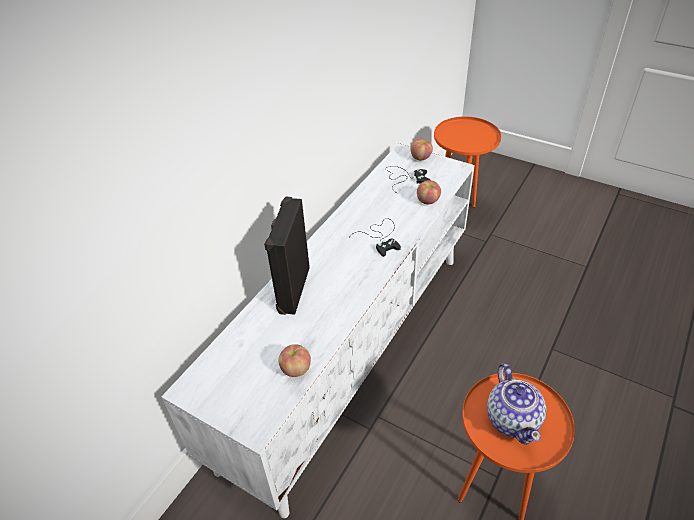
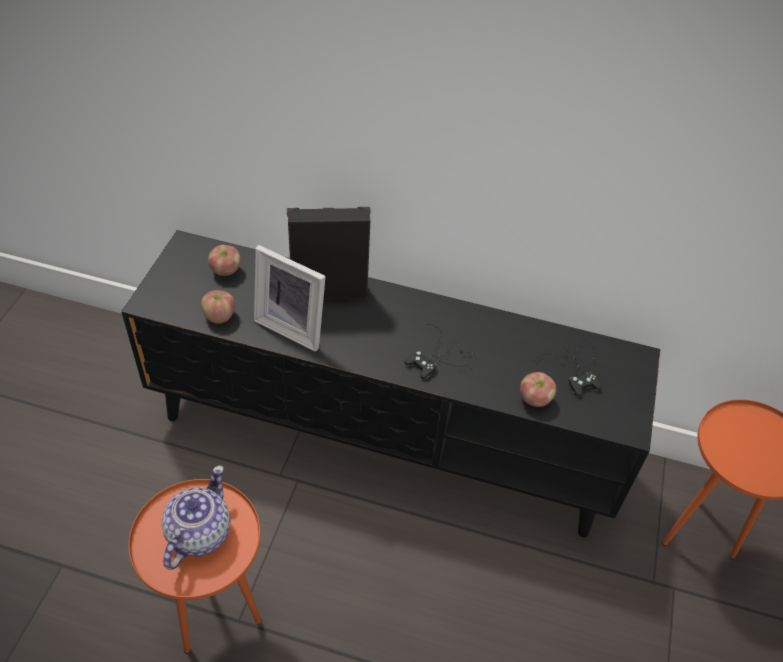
camera: 70 degrees right, 5 degrees up
(324, 317) = (294, 325): none -> picture frame
(351, 350) = (385, 436): white tv stand -> black tv stand
(420, 157) = (635, 380): apple -> apple (226, 271)
(513, 418) = (198, 534): teapot -> teapot turned 135 degrees clockwise

